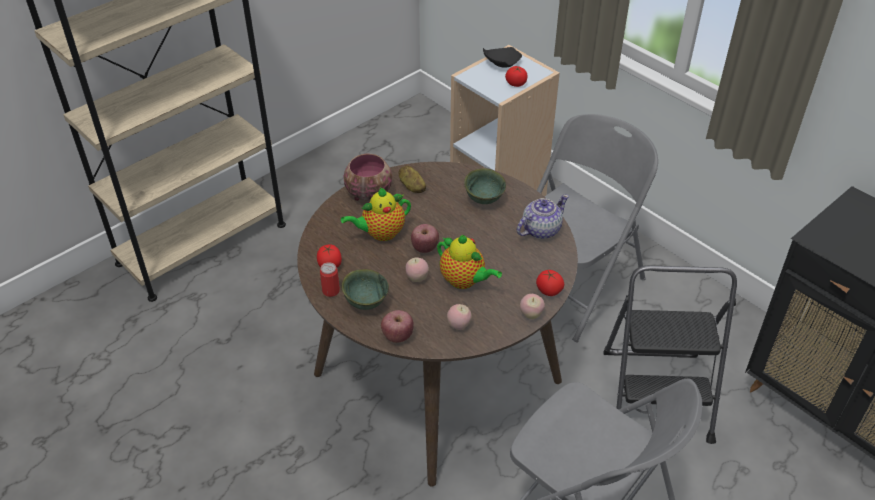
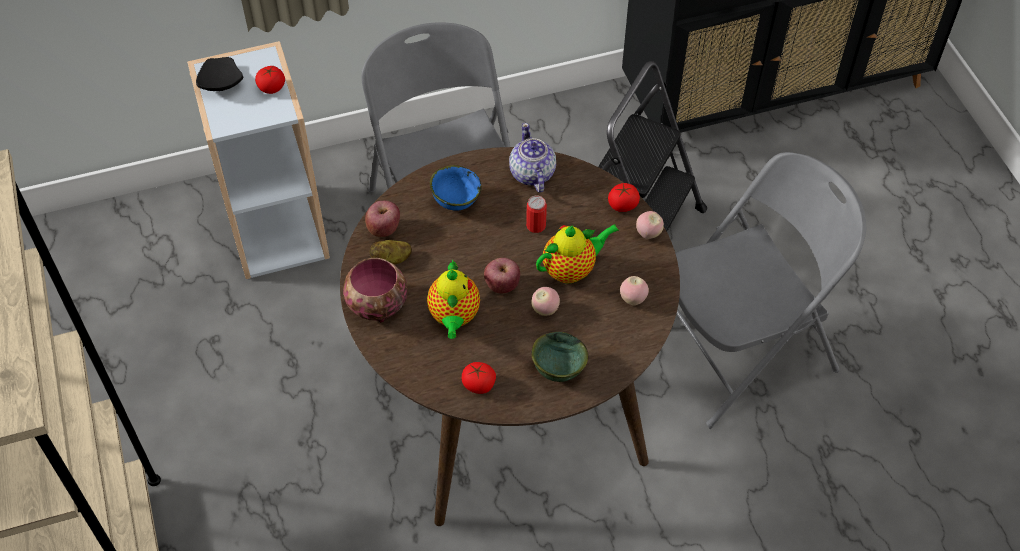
camera: 65 degrees left, 10 degrees up
(331, 291) = (521, 397): can -> can (536, 225)
(397, 336) = (621, 358): apple -> apple (383, 229)
(484, 199) = (455, 201): green bowl -> blue bowl

